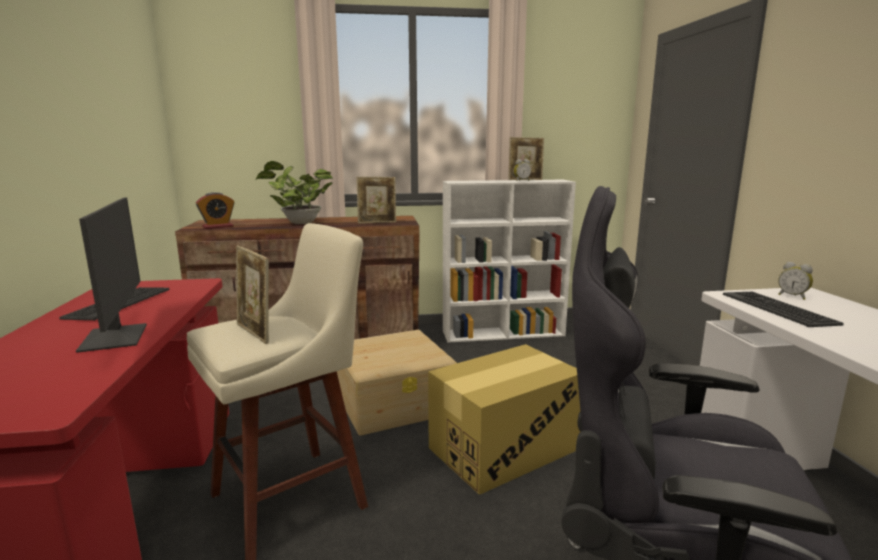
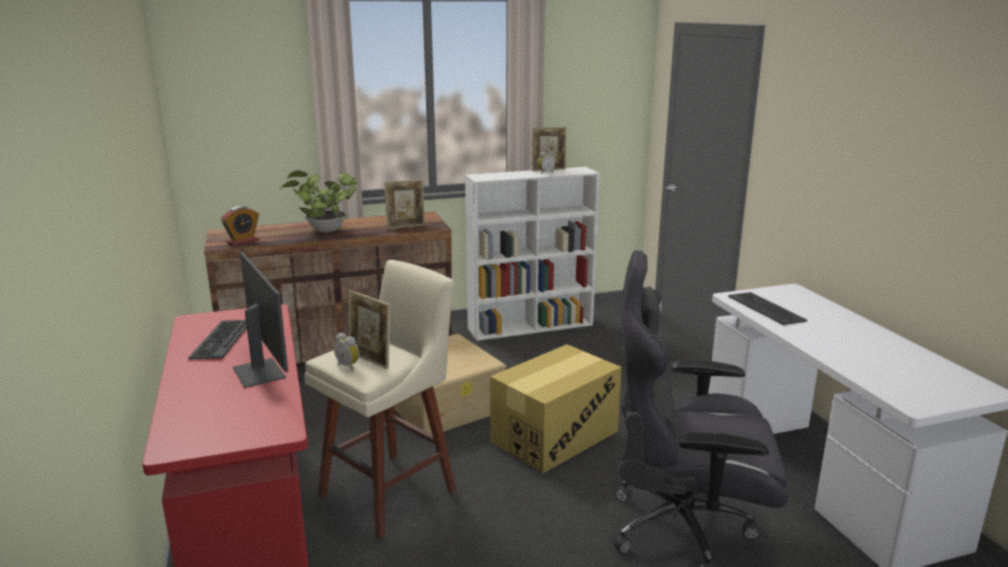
camera: 10 degrees left, 5 degrees up
(793, 296) = (780, 295): alarm clock -> alarm clock (349, 366)

